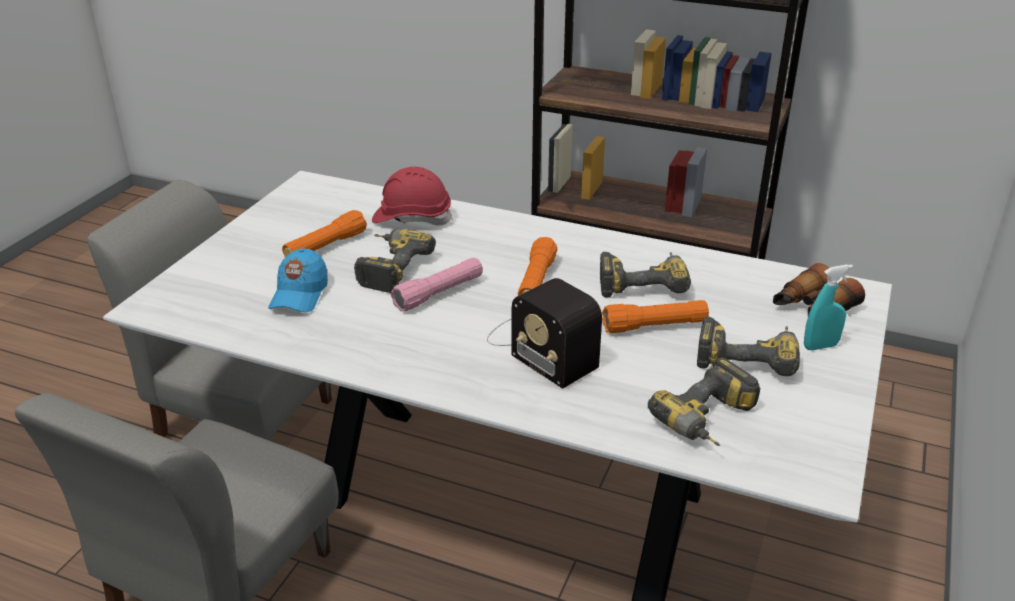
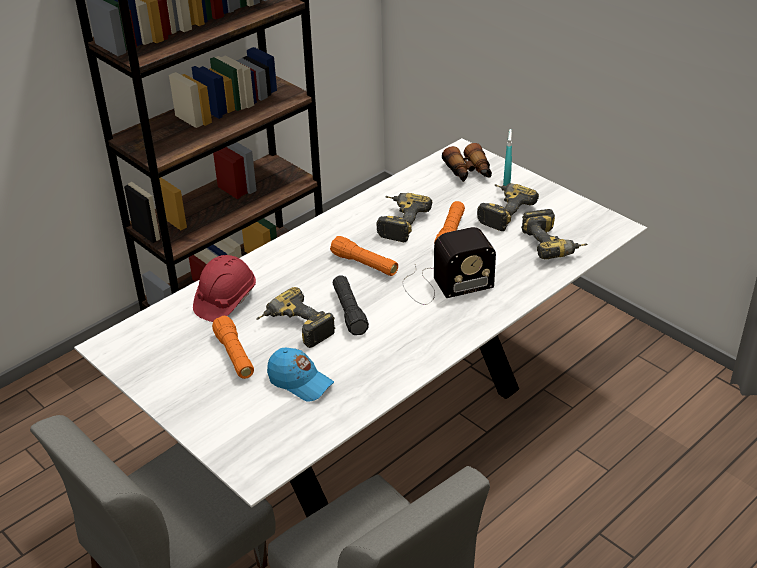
camera: 65 degrees left, 5 degrees up
(439, 294) = (349, 312): pink flashlight -> black flashlight

